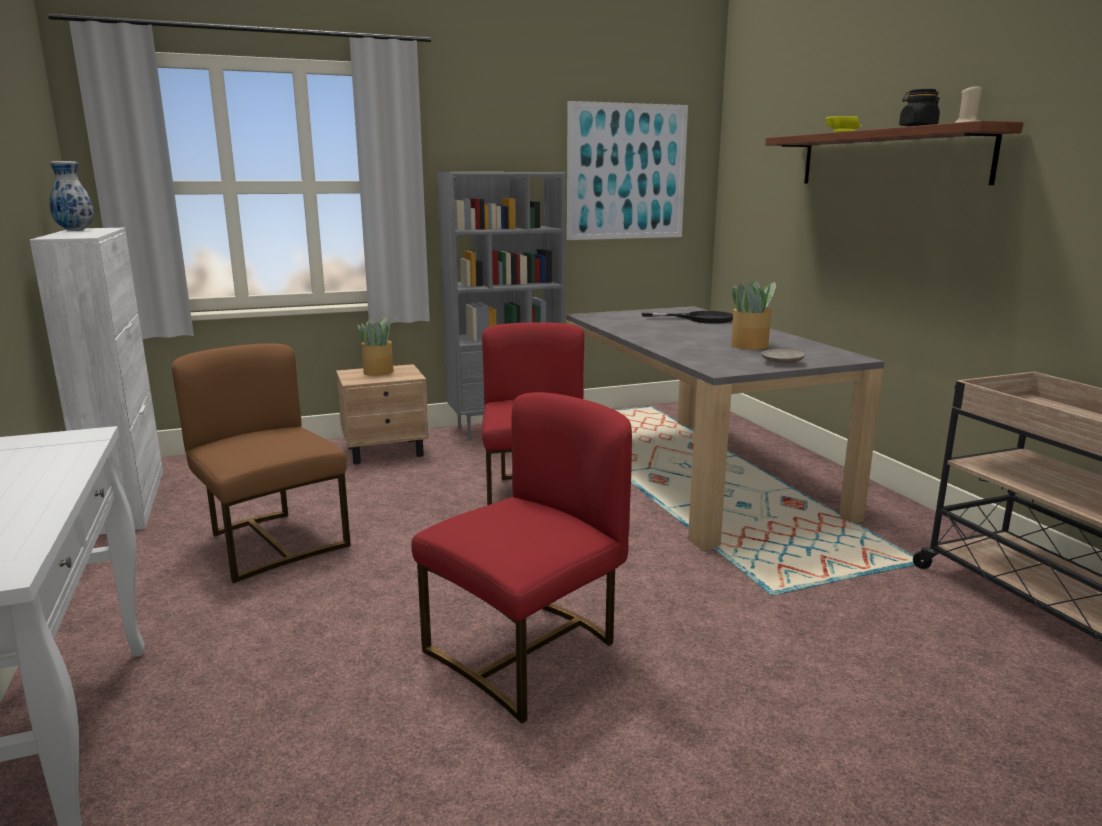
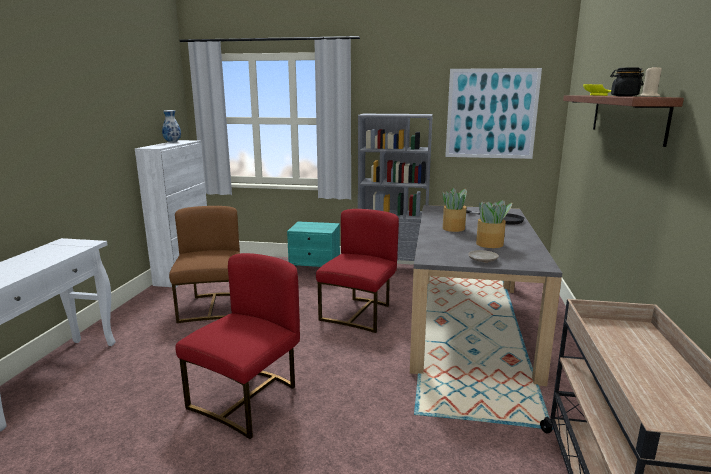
camera: 30 degrees right, 0 degrees up
(379, 371) = (315, 225): potted plant -> potted plant (454, 228)
(386, 451) = (315, 270): beige nightstand -> turquoise nightstand
(528, 652) = (248, 399): red chair -> red chair turned 45 degrees counterclockwise

